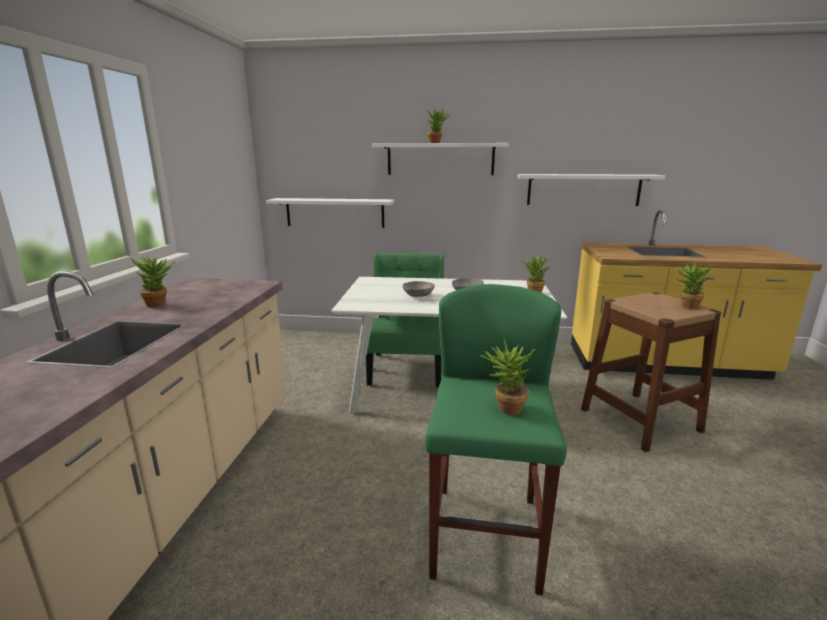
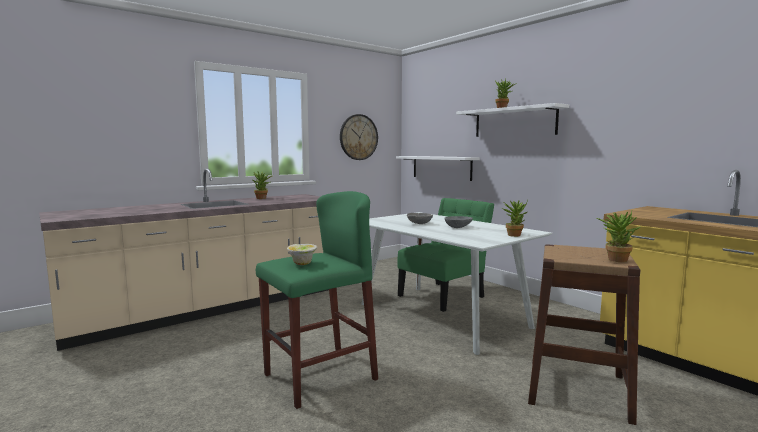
camera: 45 degrees right, 10 degrees down
(219, 175) = (358, 137): none -> wall clock
(505, 408) = (303, 264): potted plant -> bowl
(583, 189) = (648, 147): white shelf -> none

